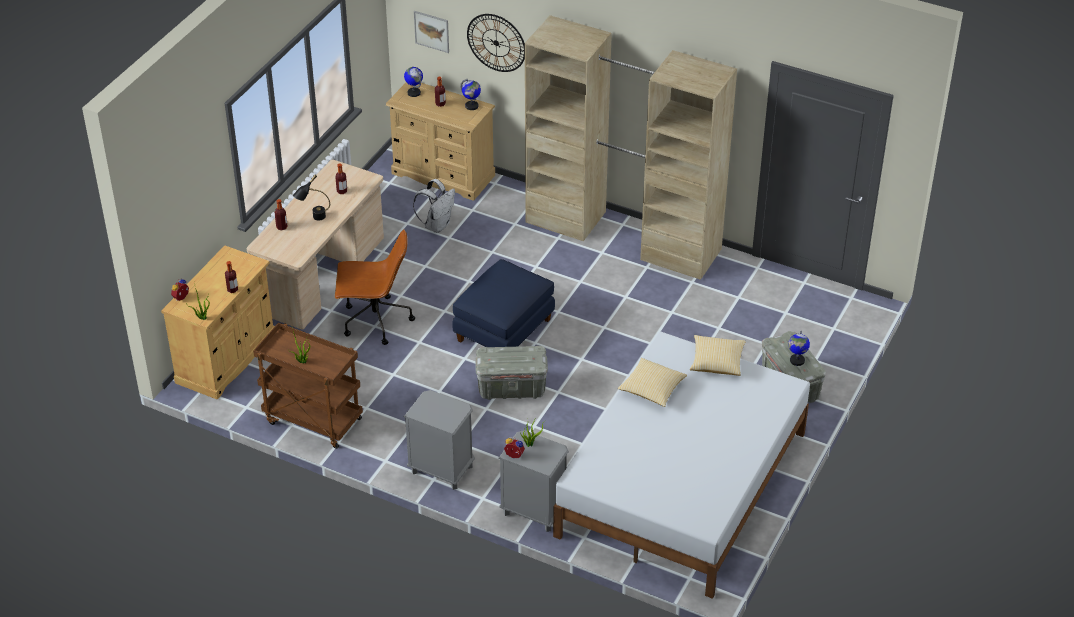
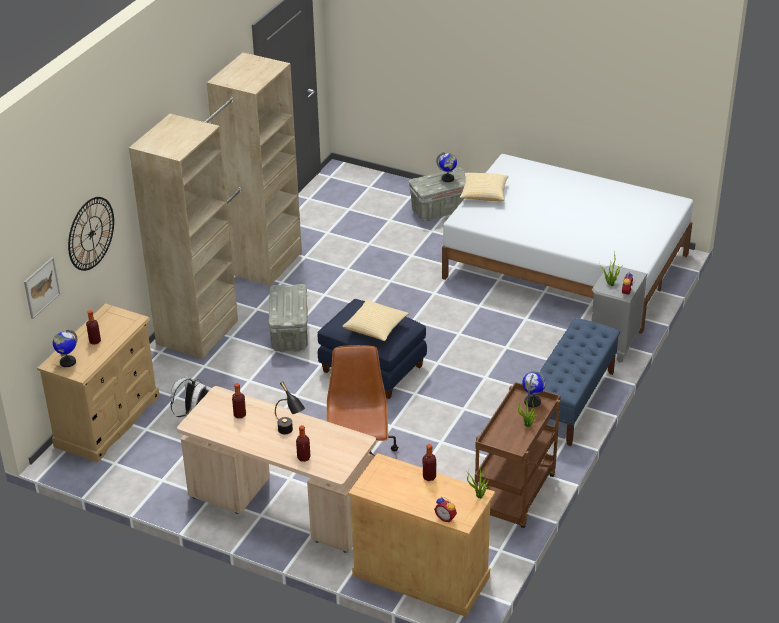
camera: 90 degrees left, 5 degrees down
(441, 469) = (571, 402): grey nightstand -> blue bench
(471, 106) = (104, 318): globe -> globe (532, 401)
(512, 388) = (455, 361): grey storage box -> grey storage box (289, 334)
(652, 389) = (522, 226): pillow -> pillow (375, 328)

